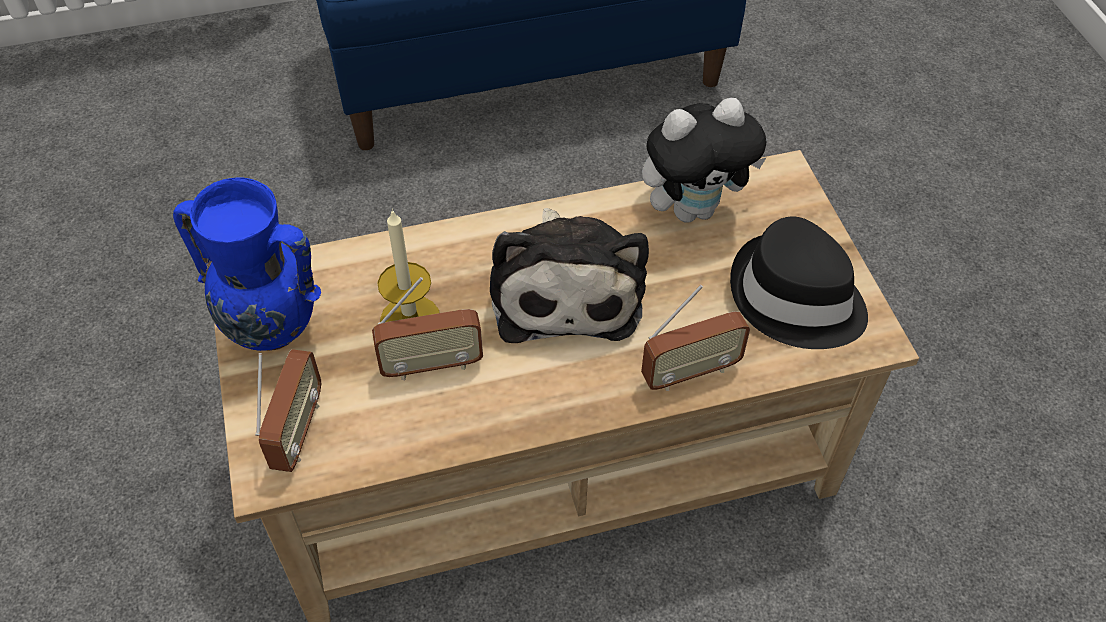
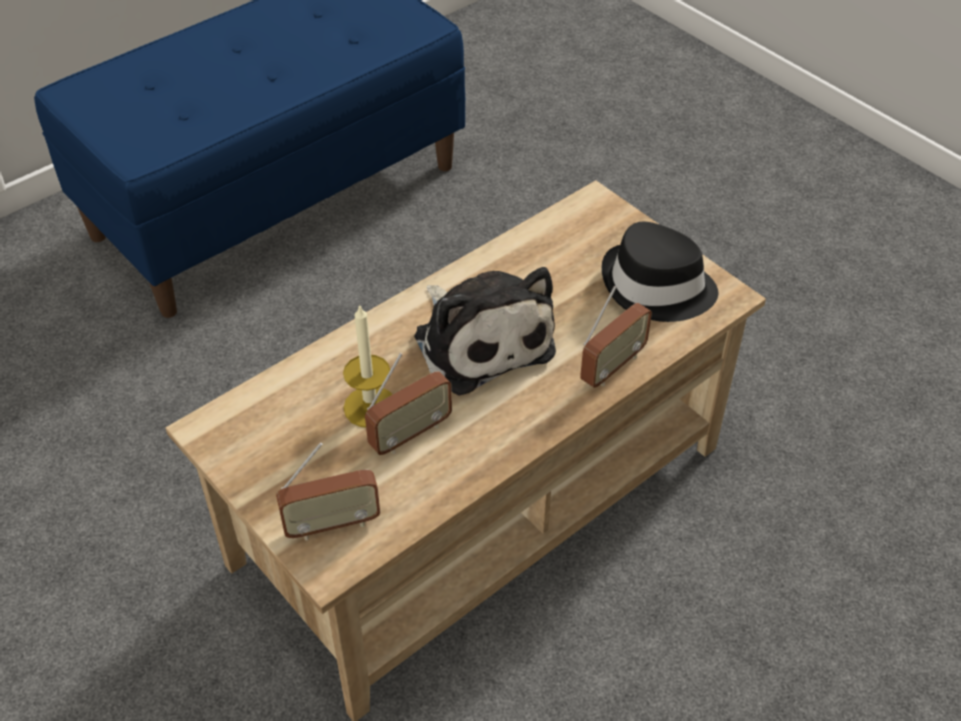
camera: 25 degrees left, 5 degrees down
(273, 330) = (259, 456): blue vase -> none
(297, 431) = (332, 524): radio -> radio turned 90 degrees clockwise
(693, 209) = (542, 248): plush toy -> none

